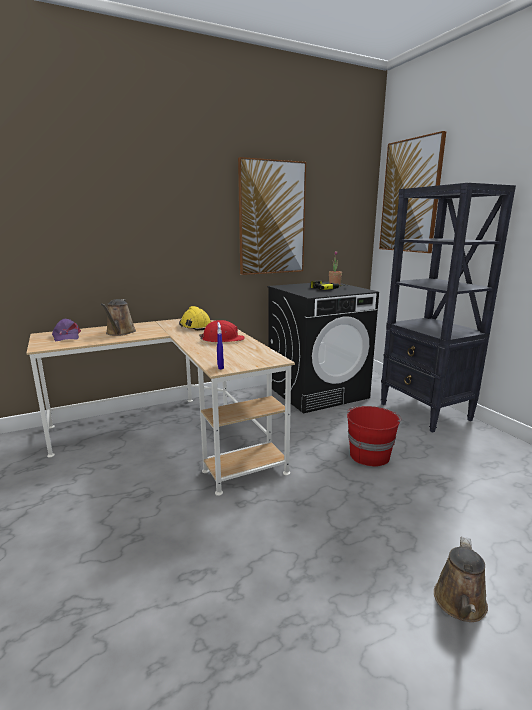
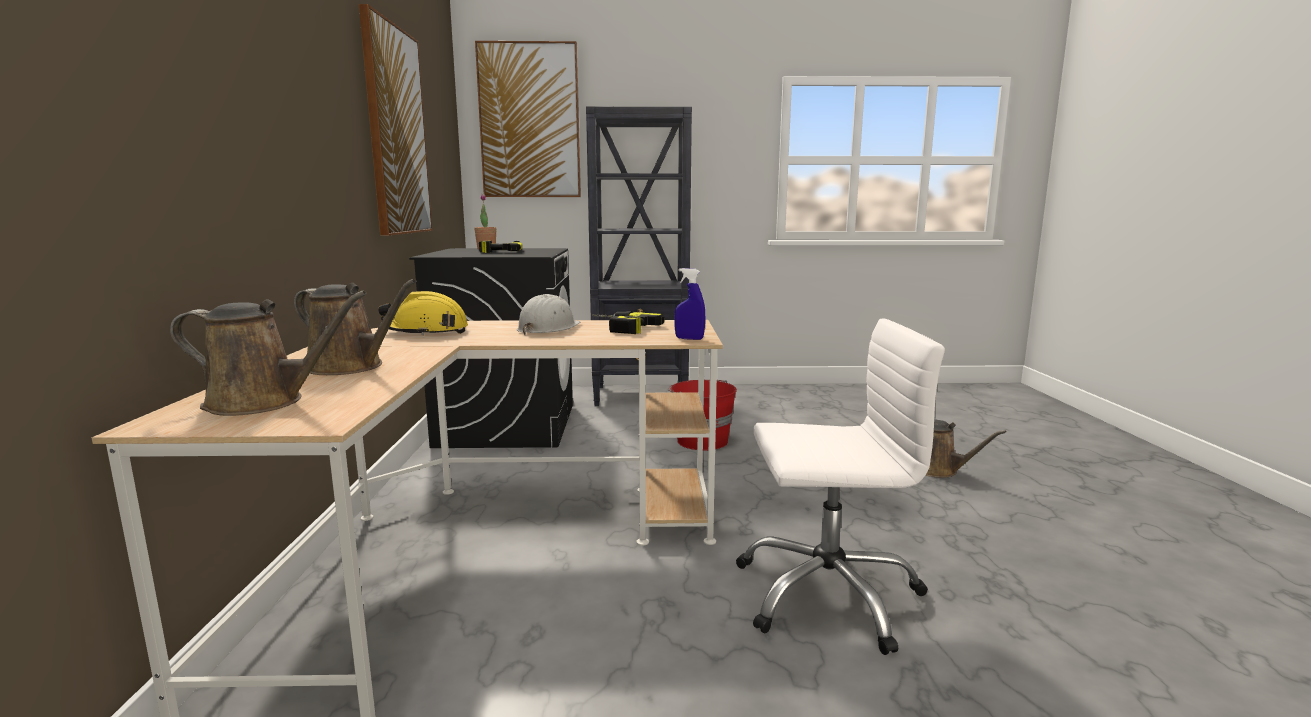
camera: 65 degrees left, 5 degrees down
(66, 336) = (263, 402): purple cap -> brown watering can
(176, 553) = (827, 593): none -> white office chair
(222, 339) = (548, 328): red hard hat -> white hard hat
(239, 349) = (618, 328): none -> power drill

